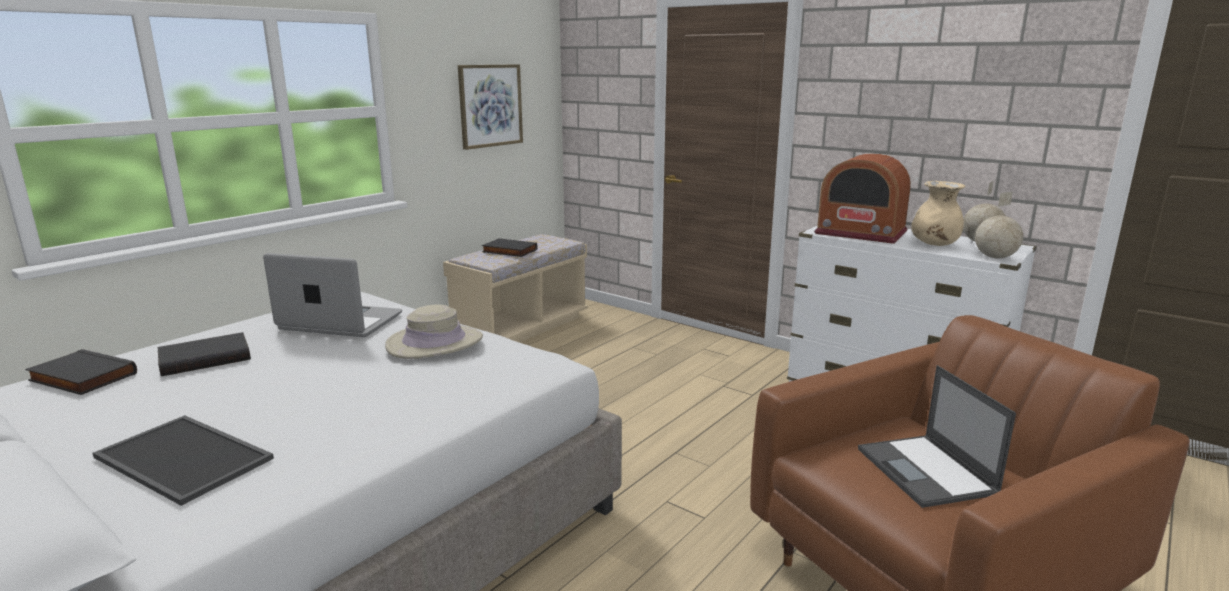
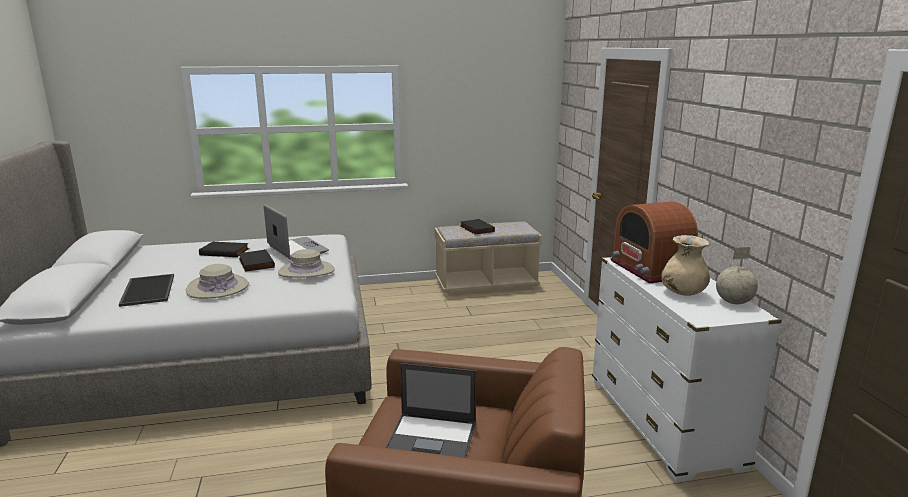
camera: 40 degrees right, 0 degrees up
(81, 378) = (180, 248): black book -> black book (255, 263)
(334, 407) = (217, 287): none -> beige hat
(490, 105) = (487, 125): picture -> none
(927, 471) = (433, 437): laptop -> laptop turned 105 degrees counterclockwise
(995, 257) = (701, 316): globe -> none

